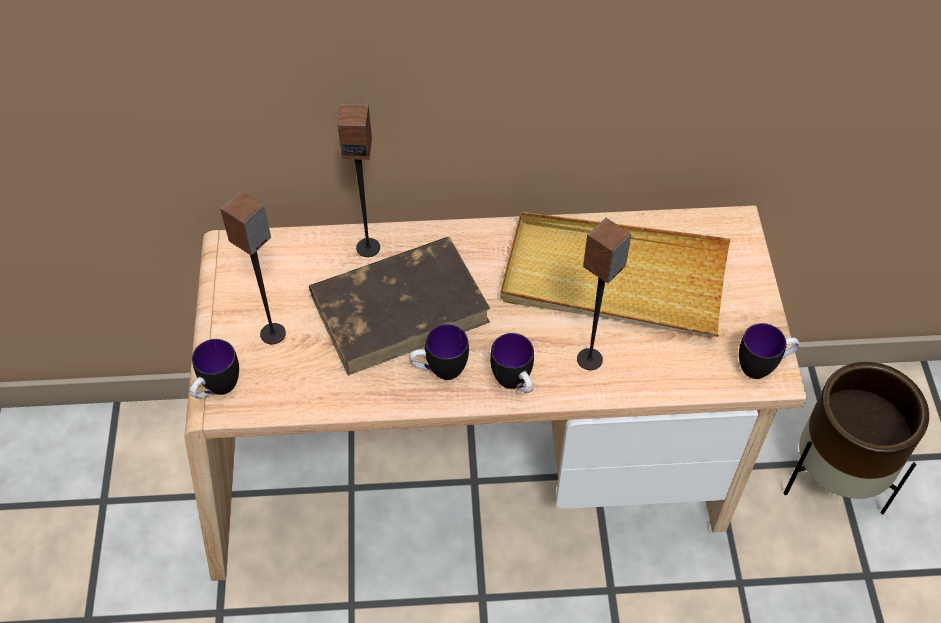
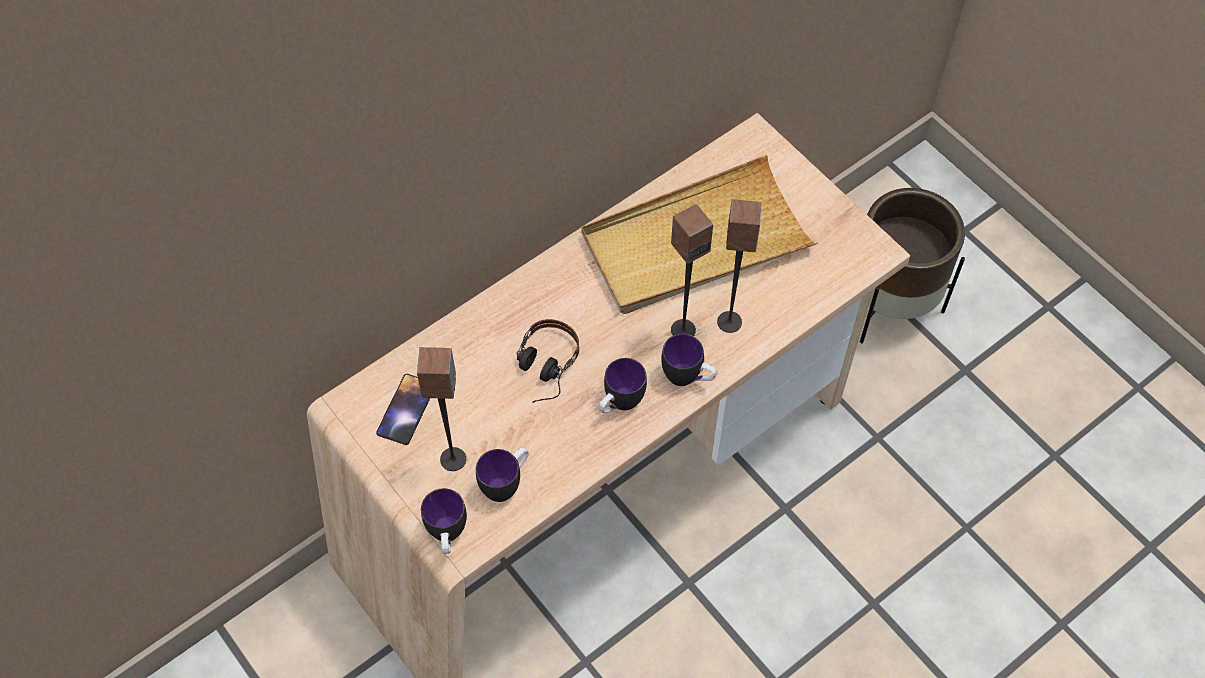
camera: 35 degrees left, 5 degrees up
(271, 275) = (406, 409): none -> phone
(368, 247) = (470, 333): speaker -> speaker (683, 329)
(401, 308) = (543, 370): brown book -> headphones
(762, 366) = (861, 249): mug -> mug (506, 484)

